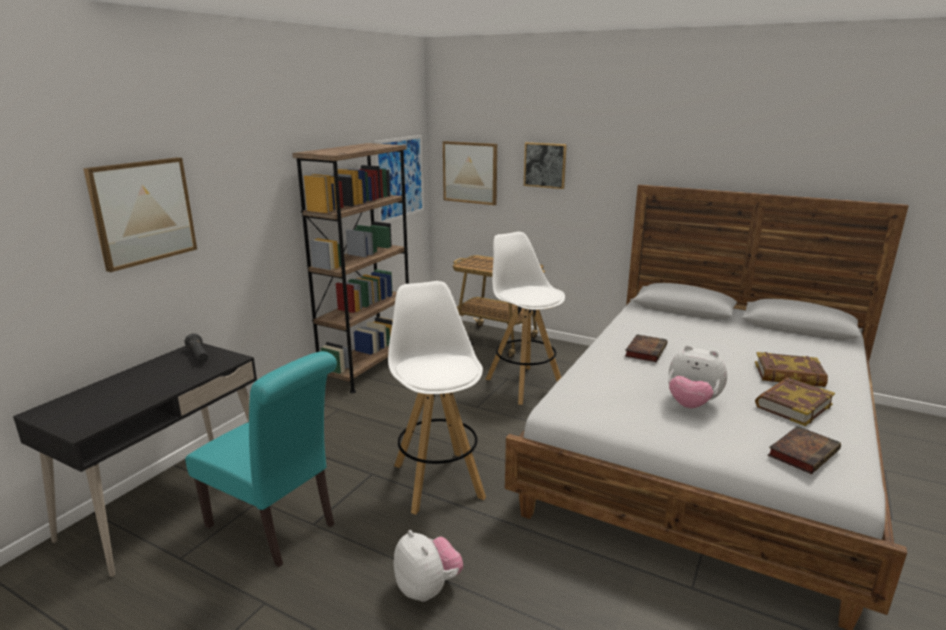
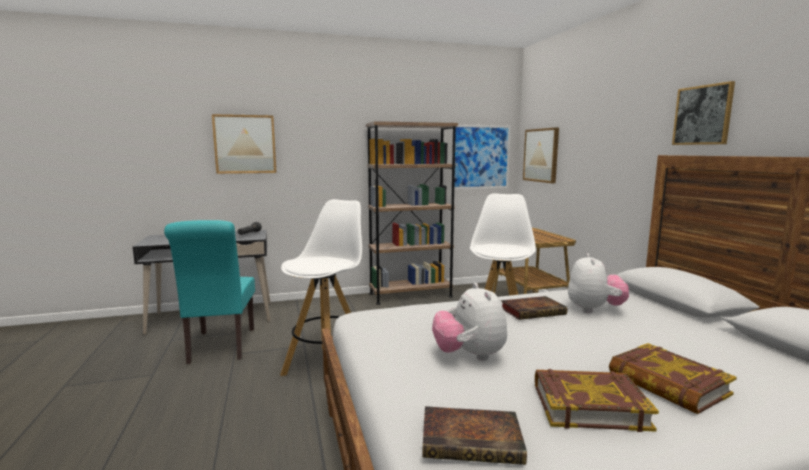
camera: 45 degrees right, 10 degrees down
(428, 588) = (208, 414): plush toy -> plush toy (594, 310)
(545, 165) = (590, 143): picture -> picture (702, 115)

